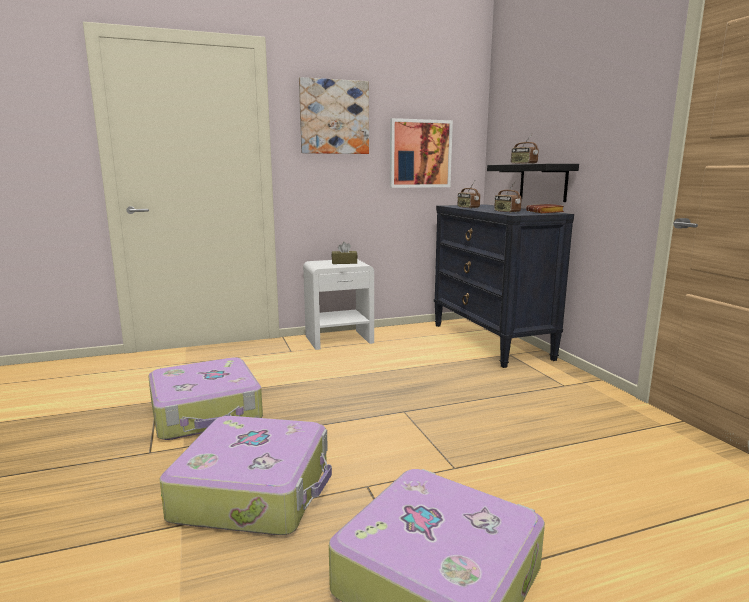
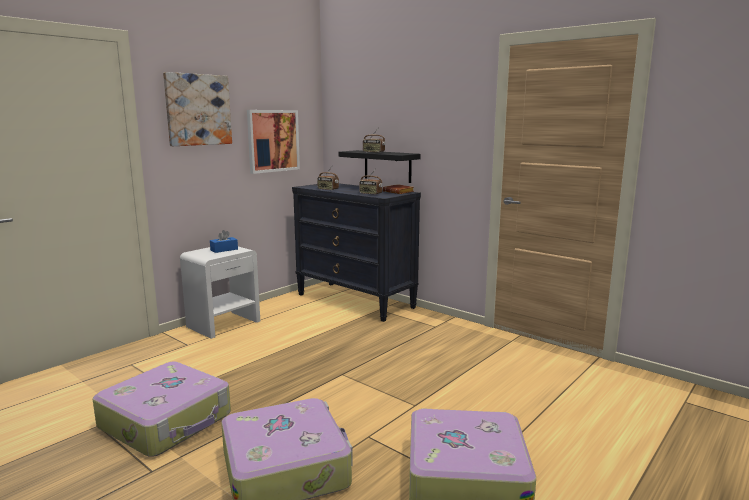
camera: 30 degrees left, 0 degrees up
(344, 262) = (224, 250): brown tissue box -> blue tissue box

